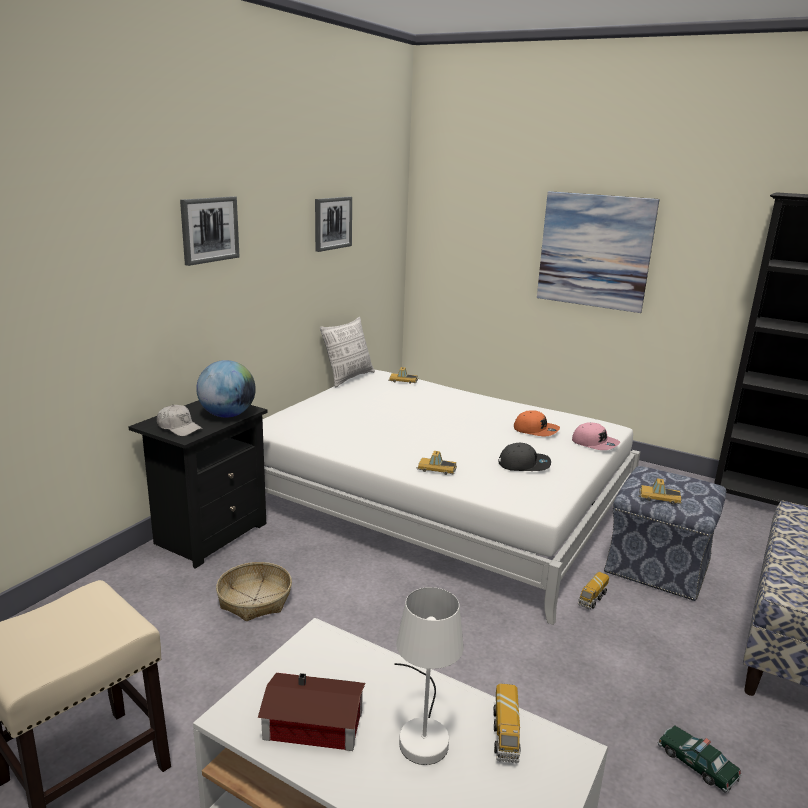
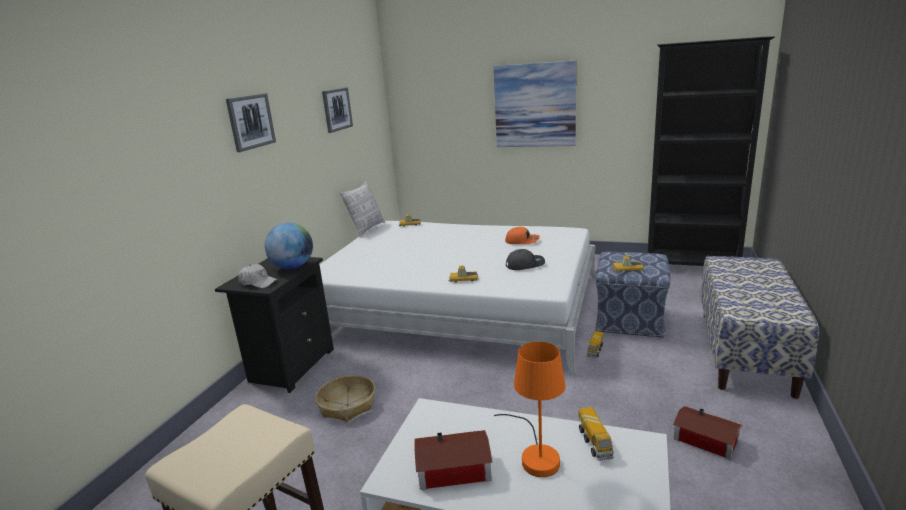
camera: 10 degrees left, 0 degrees up
(423, 731) = (536, 455): white table lamp -> orange table lamp
(595, 443) = (567, 242): pink cap -> none
(696, 764) = (706, 441): toy car -> toy house

